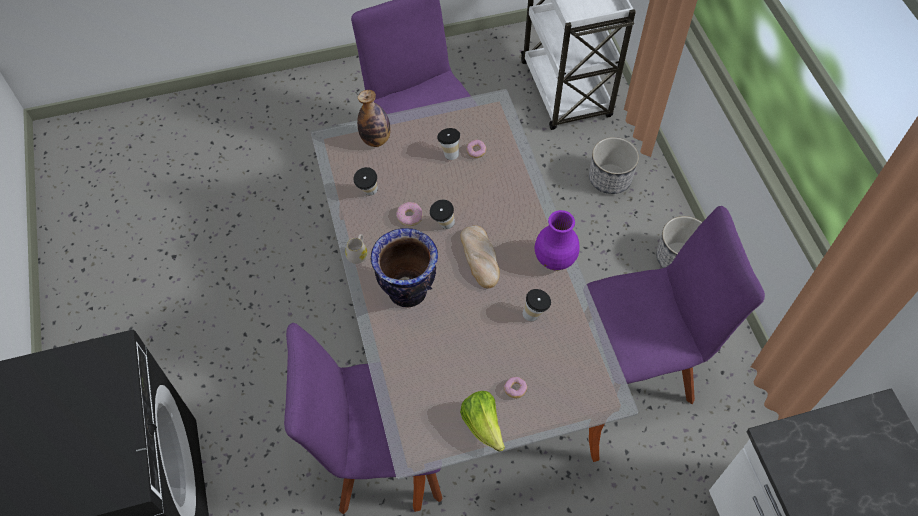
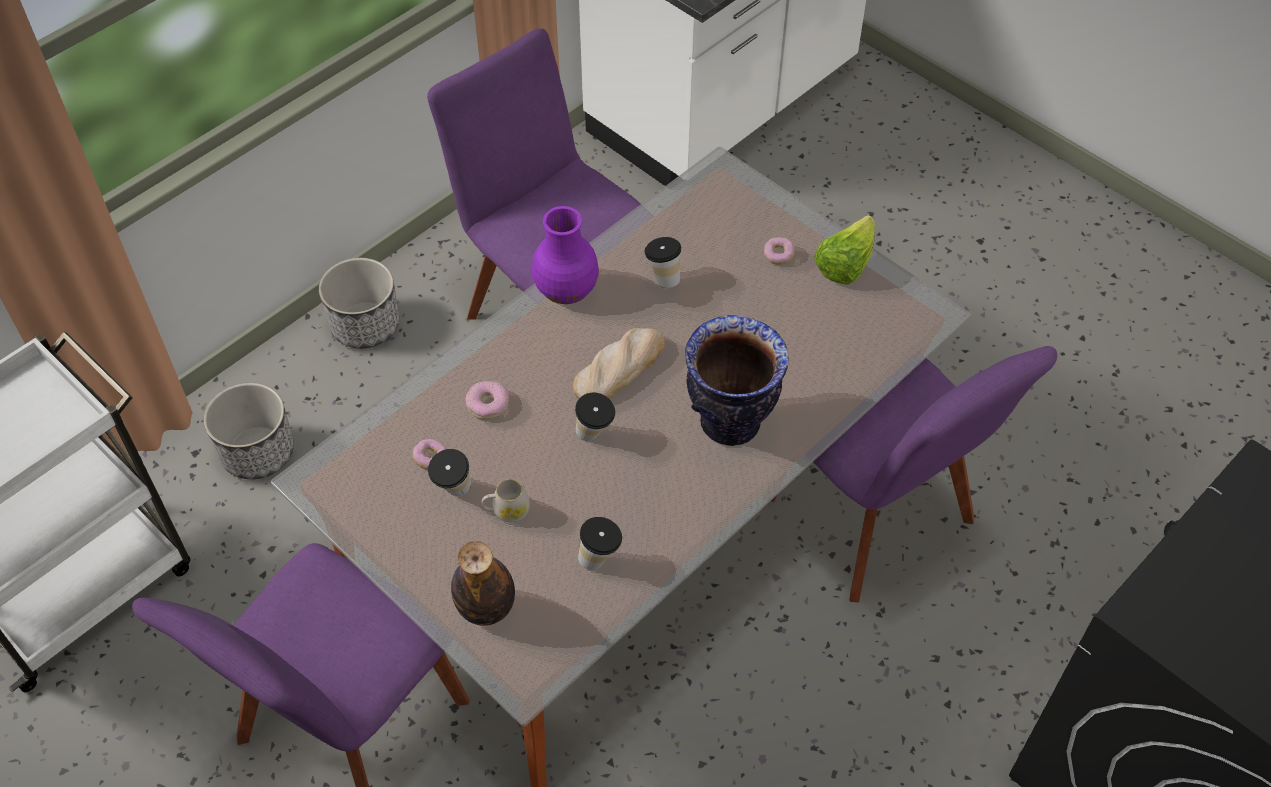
camera: 120 degrees left, 5 degrees down
(358, 254) = (714, 513): white mug -> white mug (506, 511)
(409, 216) = (606, 483): donut -> donut (488, 404)

